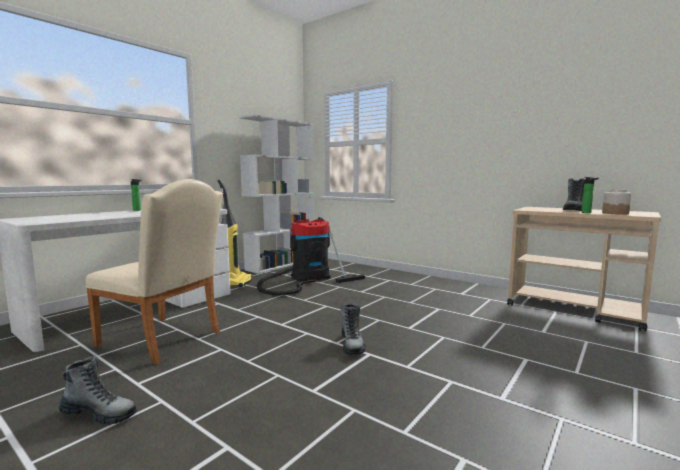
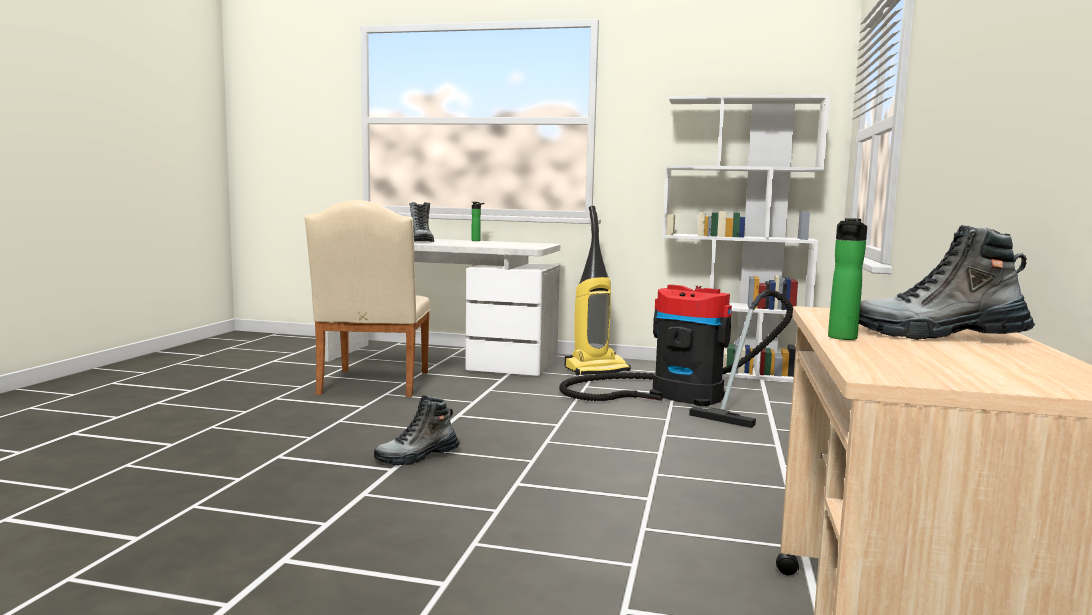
camera: 65 degrees right, 0 degrees up
(99, 414) = (222, 401): boot -> boot (421, 241)
(615, 213) = (894, 355): jar -> none

